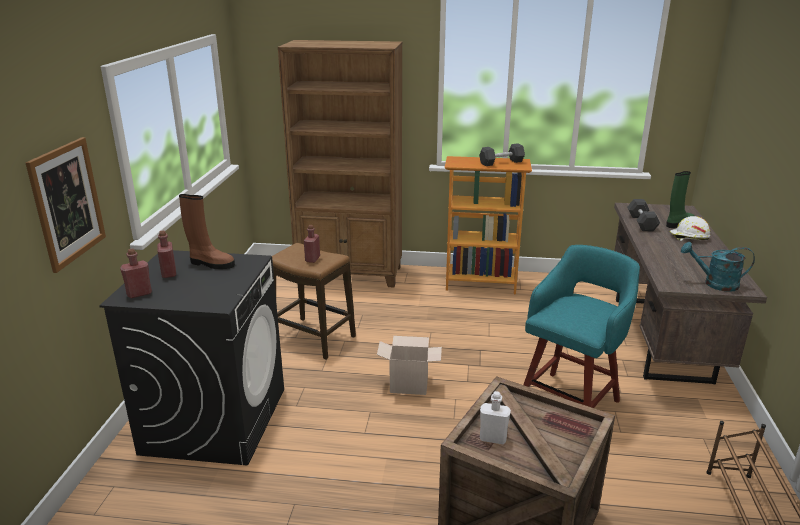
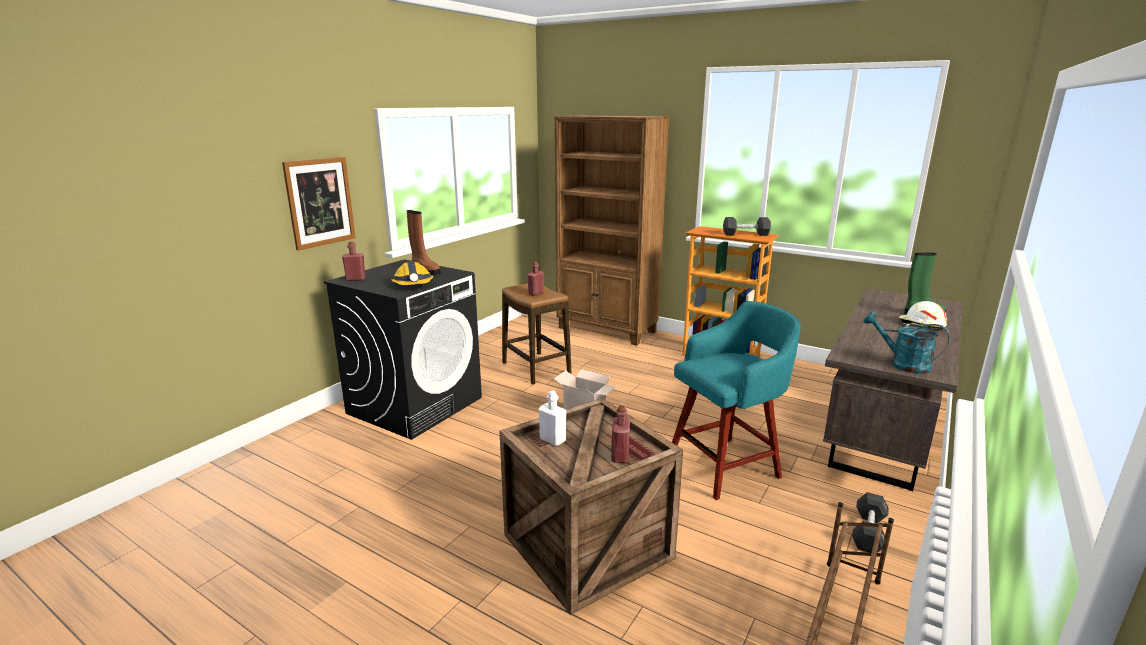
camera: 25 degrees right, 5 degrees down
(169, 273) = (390, 272): red bottle -> red bottle (620, 456)
(224, 289) = (413, 285): none -> hard hat
(641, 223) = (877, 307): black dumbbell -> black dumbbell (868, 532)

